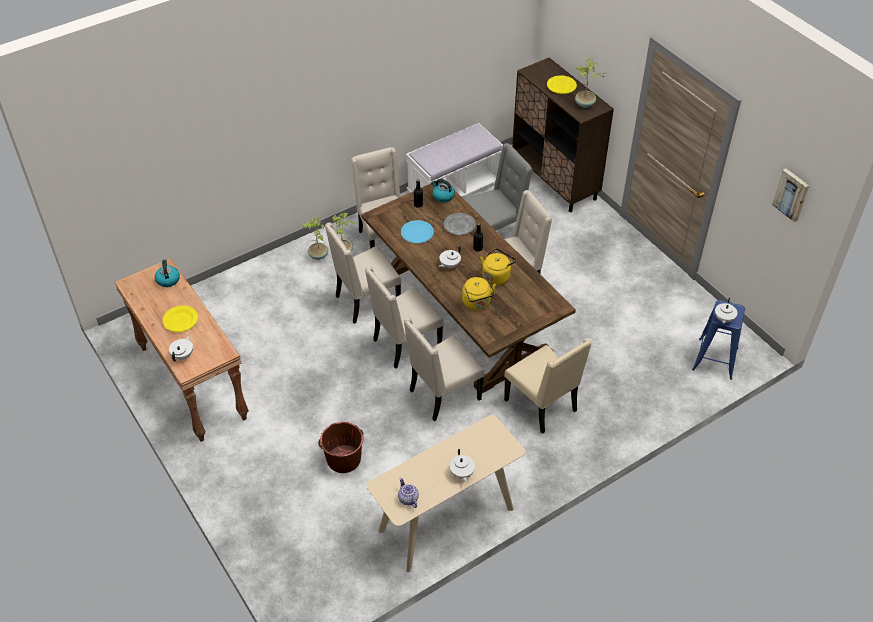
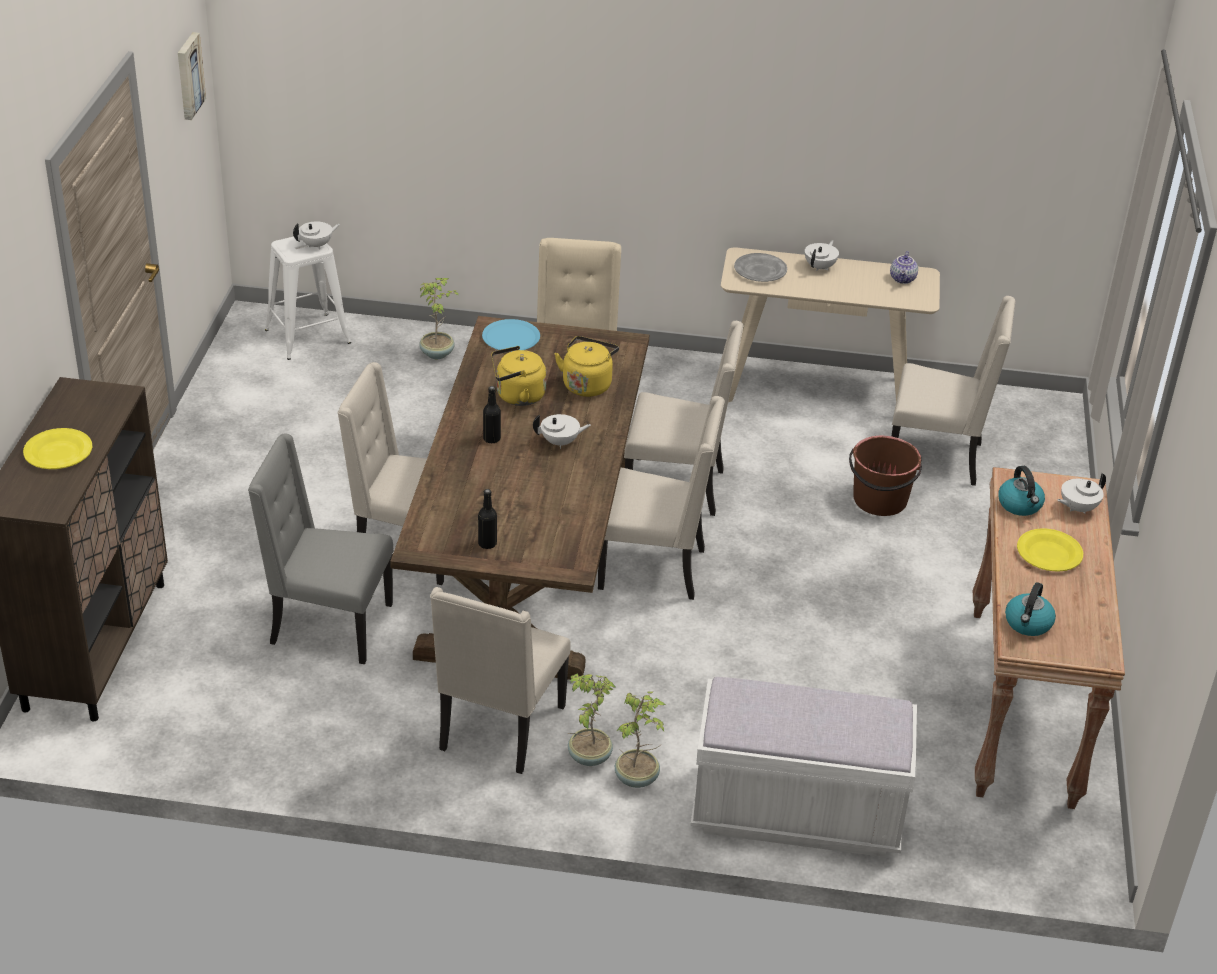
camera: 140 degrees left, 10 degrees down
(366, 302) = (643, 656): beige chair -> beige chair (937, 457)
(417, 232) = (544, 508): blue plate -> blue plate (511, 337)
(442, 196) = (432, 533): kettle -> kettle (1020, 505)
(454, 188) = (266, 743): white bench -> white bench (796, 813)
(459, 225) = (471, 480): grey plate -> grey plate (760, 271)
(585, 104) = (85, 406): potted plant -> potted plant (437, 353)
(715, 359) = (308, 336): blue stool -> white stool

